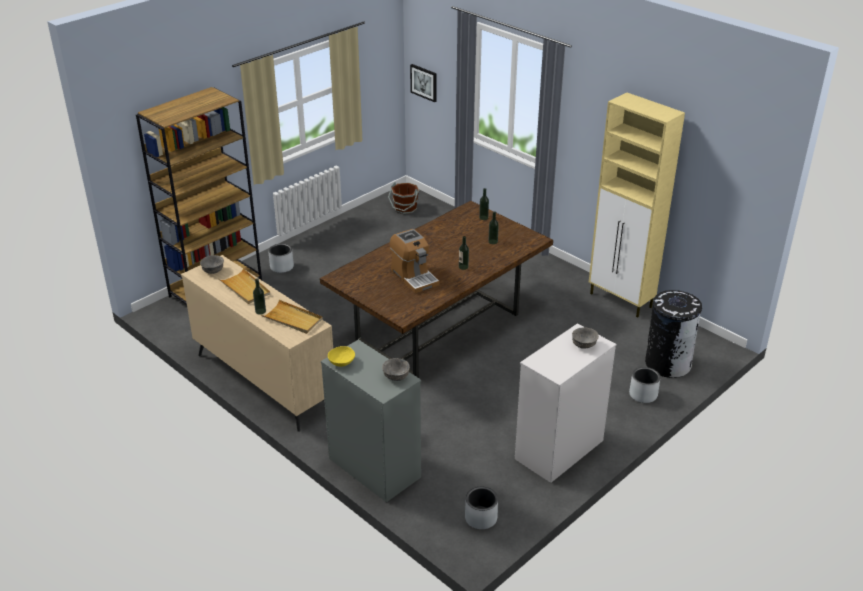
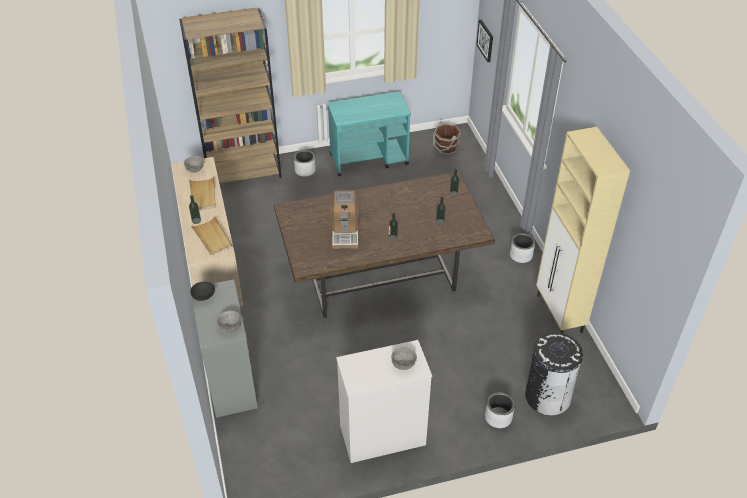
camera: 30 degrees right, 10 degrees up
(339, 238) = (369, 159): none -> turquoise cart
(341, 362) = (203, 295): yellow bowl -> black bowl
(481, 518) = (272, 467): grey planter -> grey planter (521, 255)

